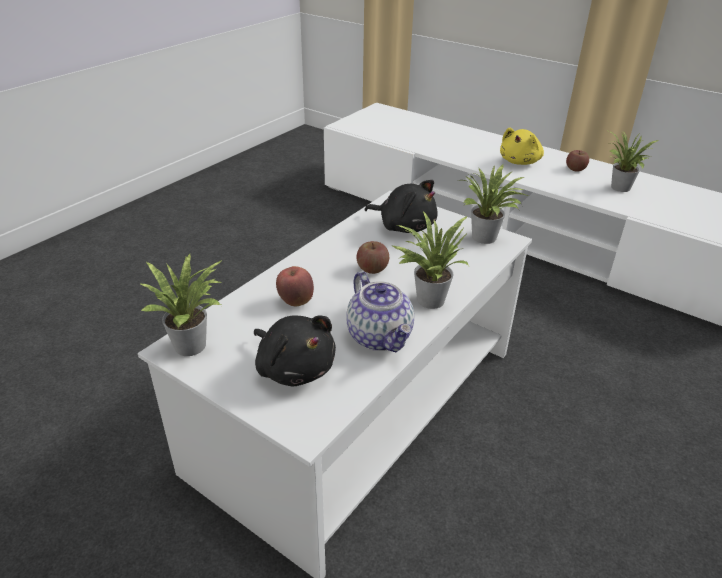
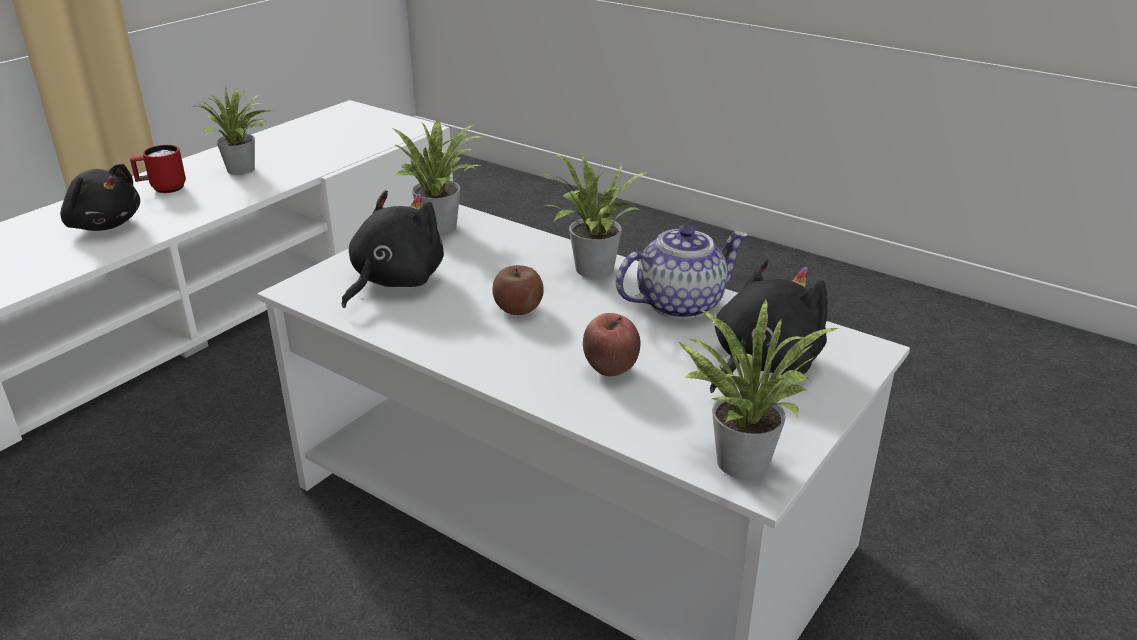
camera: 90 degrees left, 5 degrees down
(520, 161) = (104, 224): yellow plush toy -> black plush toy
(575, 169) = (163, 189): apple -> red mug

